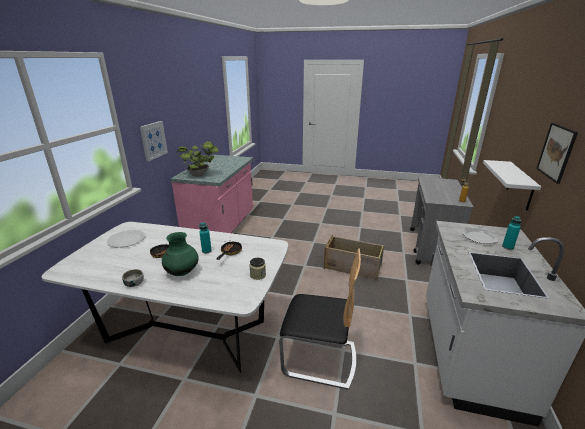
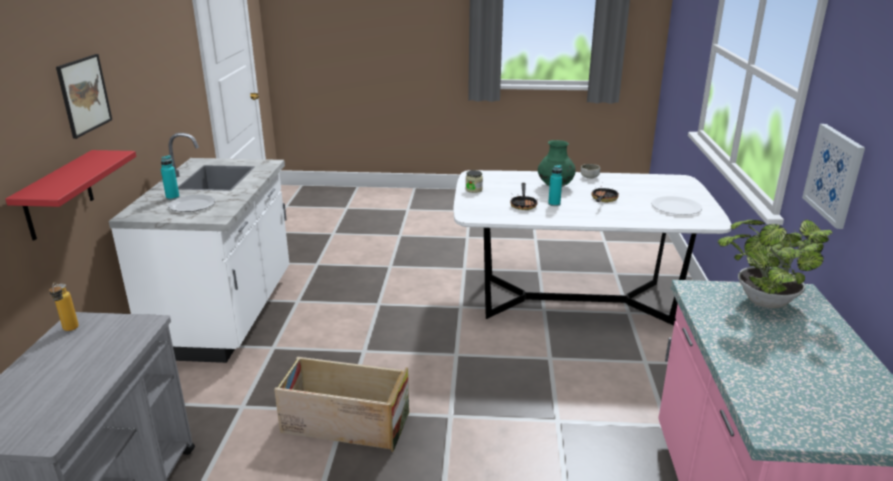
camera: 170 degrees right, 0 degrees up
(320, 359) = (405, 294): chair -> none
(520, 186) = (58, 195): white shelf -> red shelf

